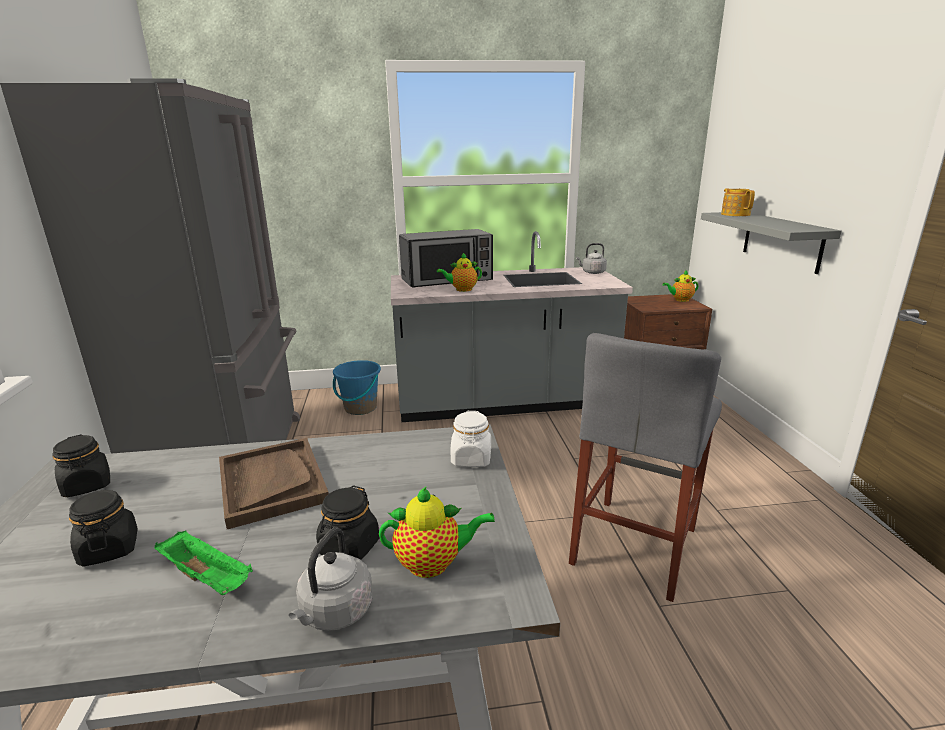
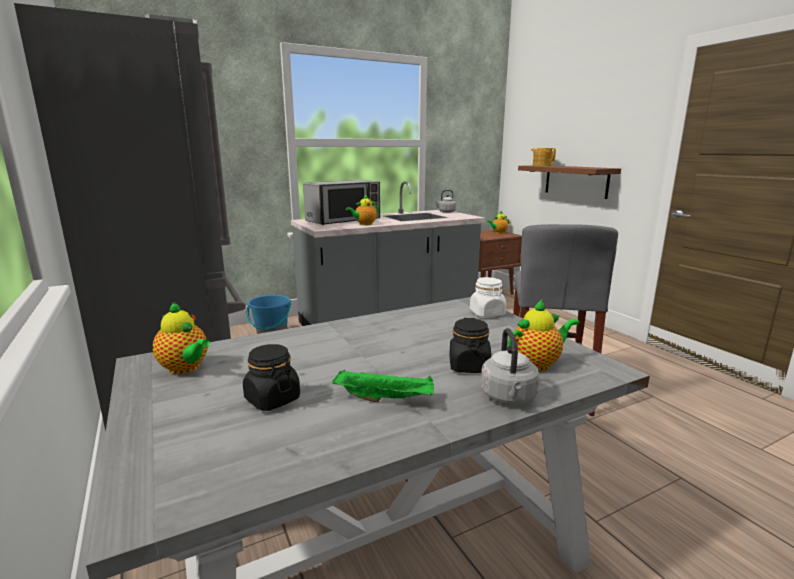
camera: 20 degrees left, 5 degrees down
(87, 485) = (185, 368): black jar -> teapot
(271, 483) = (356, 344): brown tray -> none
(781, 241) = (576, 181): grey shelf -> brown shelf

